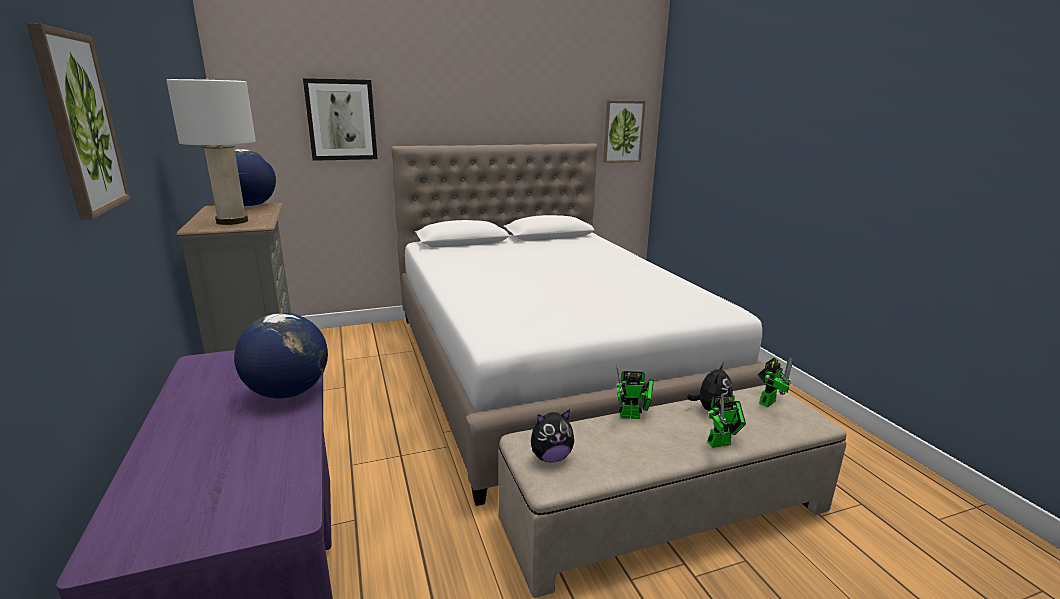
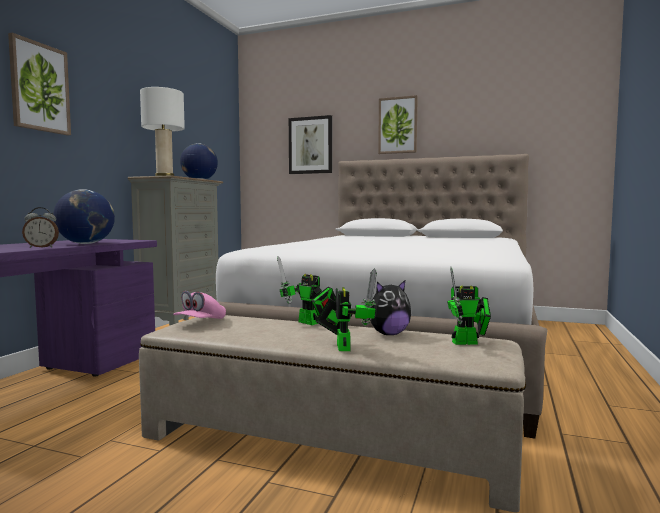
camera: 40 degrees right, 15 degrees down
(289, 434) = (42, 247): none -> alarm clock
(551, 457) = (200, 323): plush toy -> pink cap
(623, 131) = (567, 143): picture -> picture (397, 125)
(722, 443) = (343, 346): toy robot -> toy robot turned 120 degrees counterclockwise

